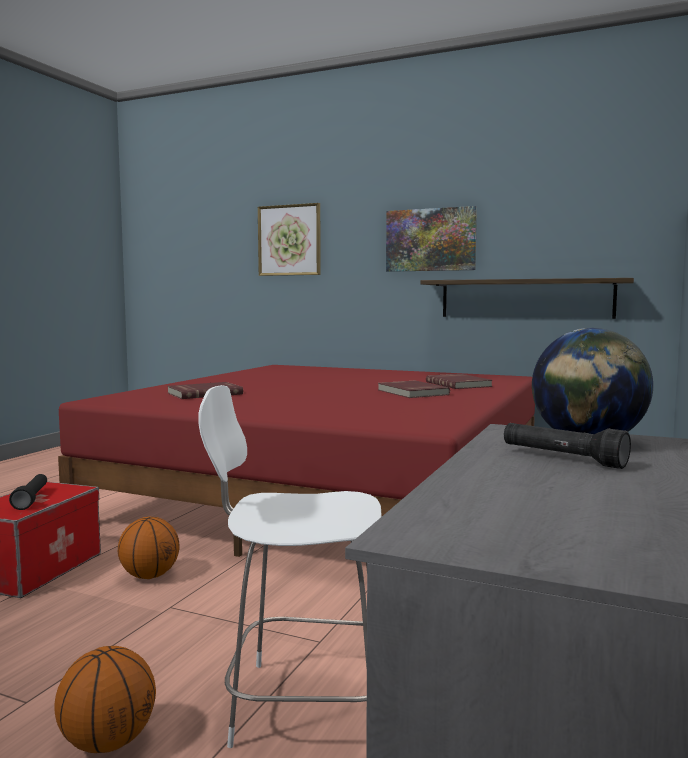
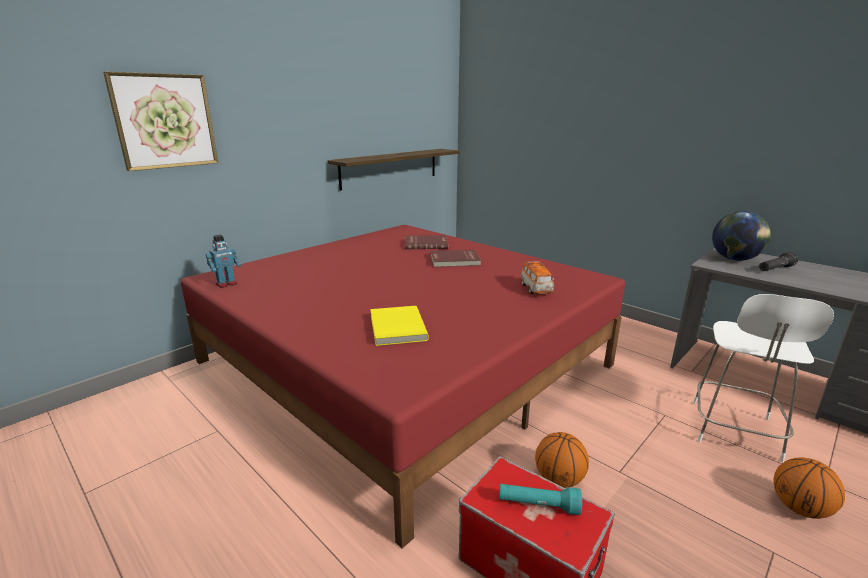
camera: 70 degrees left, 15 degrees up
(32, 499) = (538, 505): black flashlight -> turquoise flashlight
(204, 393) = (396, 328): red book -> yellow book
(266, 369) = (227, 284): none -> toy robot
(346, 412) = (536, 289): none -> toy car
(430, 240) = (323, 122): picture -> none

